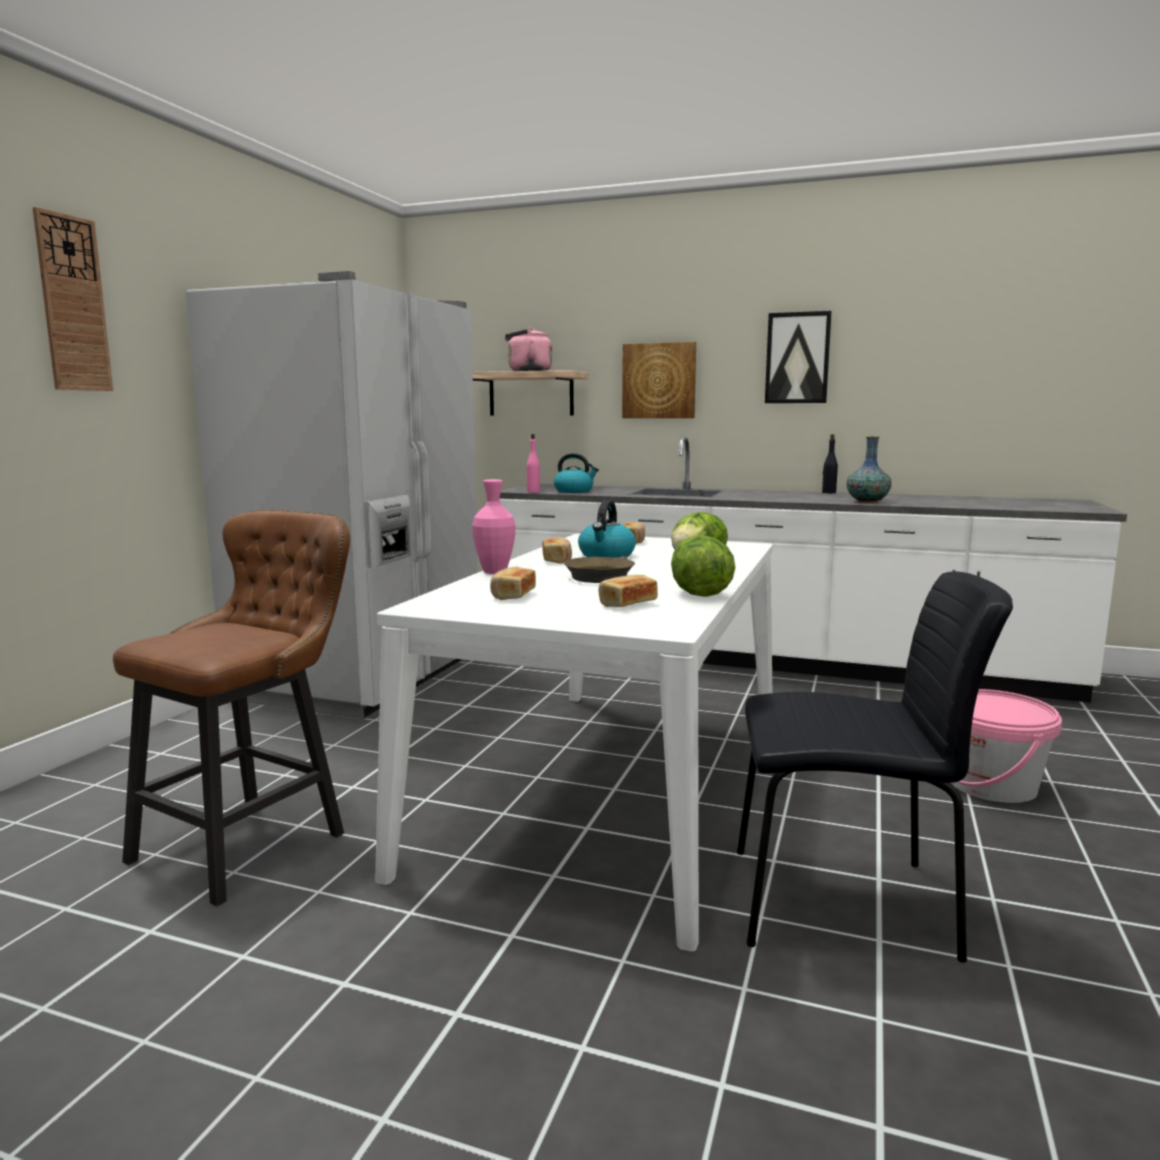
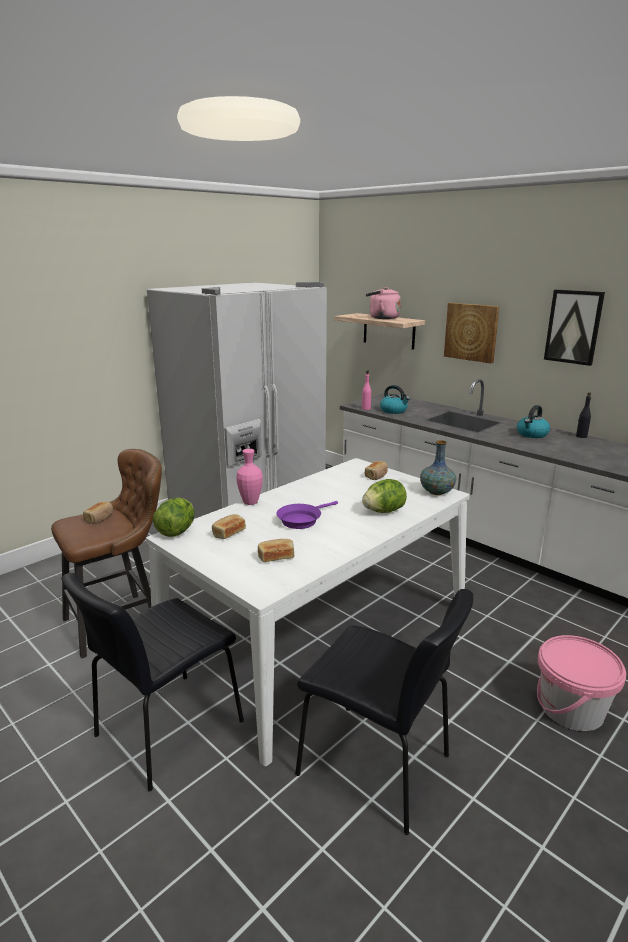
camera: 25 degrees right, 10 degrees up
(73, 304) = (77, 310): wall clock -> none
(483, 958) = (165, 731): none -> black chair
(557, 560) = (301, 493): bread -> bread (99, 518)
(600, 576) = (302, 520): brown frying pan -> purple frying pan
(606, 555) = (338, 492): kettle -> kettle (532, 434)
(699, 594) = (331, 555): lettuce -> lettuce (176, 531)
(867, 501) = (587, 458): vase -> vase (436, 492)

